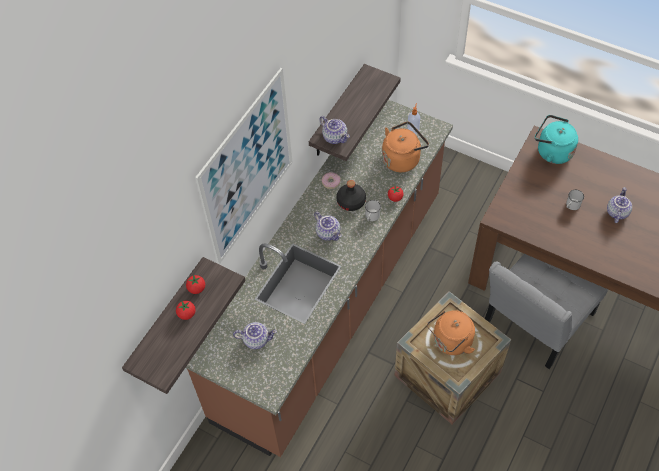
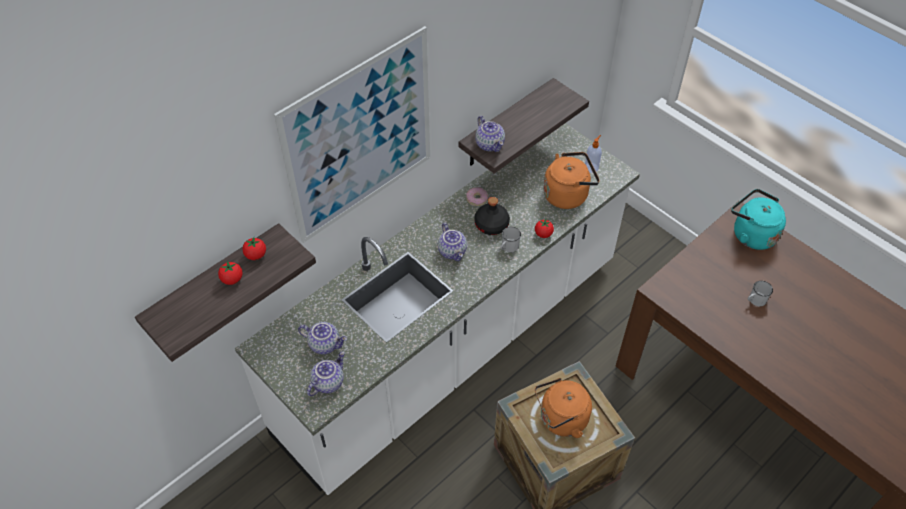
camera: 15 degrees right, 5 degrees down
(333, 305) = (453, 347): brown counter -> white counter
(535, 322) = (680, 432): grey chair -> none
(616, 212) = (809, 322): teapot -> teapot (327, 382)

